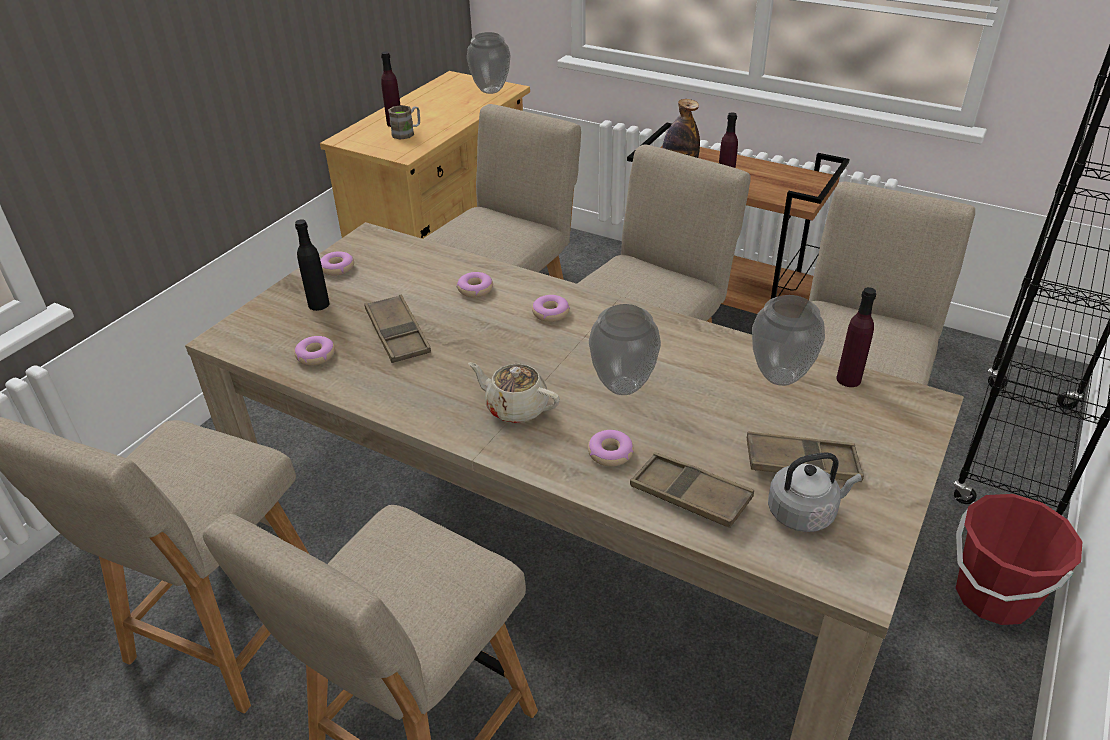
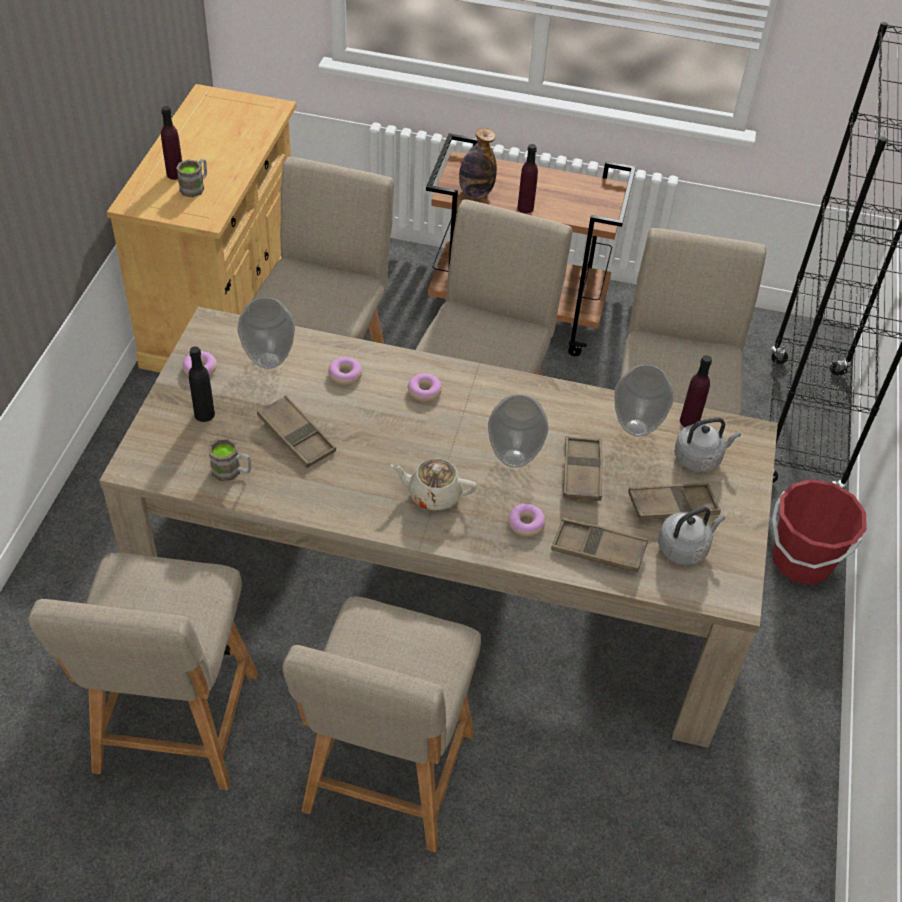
camera: 20 degrees left, 10 degrees up
(315, 355) = (232, 471): donut -> brown mug
(490, 91) = (256, 113): vase -> vase (268, 361)
(698, 412) = (582, 473): none -> brown tray
(851, 418) = (699, 458): none -> grey kettle

